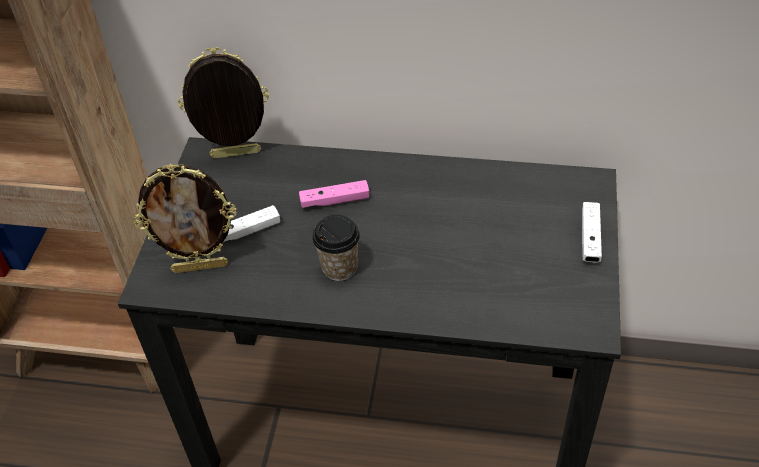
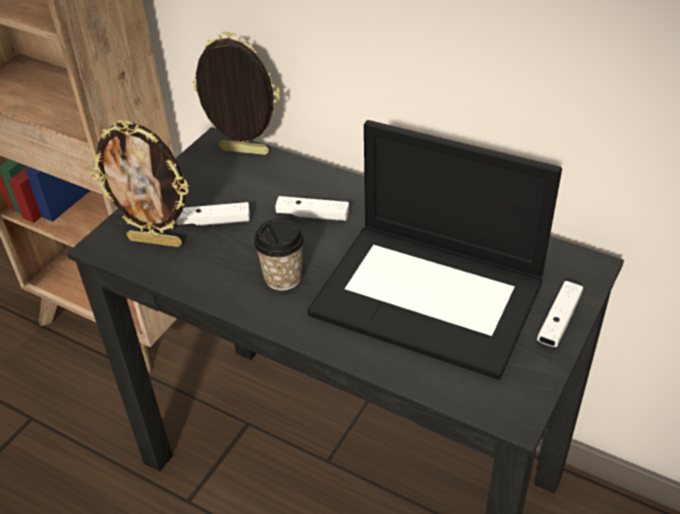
camera: 20 degrees right, 5 degrees down
(335, 200) = (312, 215): pink game controller -> white game controller
(476, 247) = (430, 296): none -> laptop

